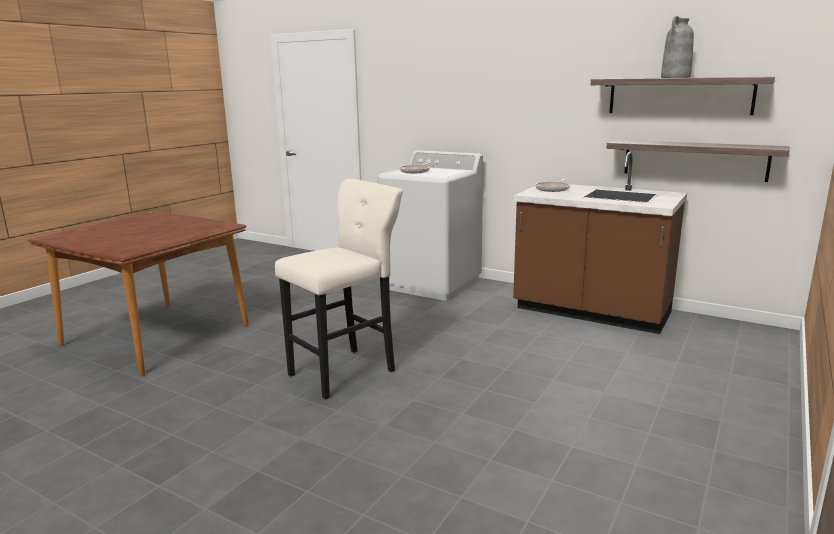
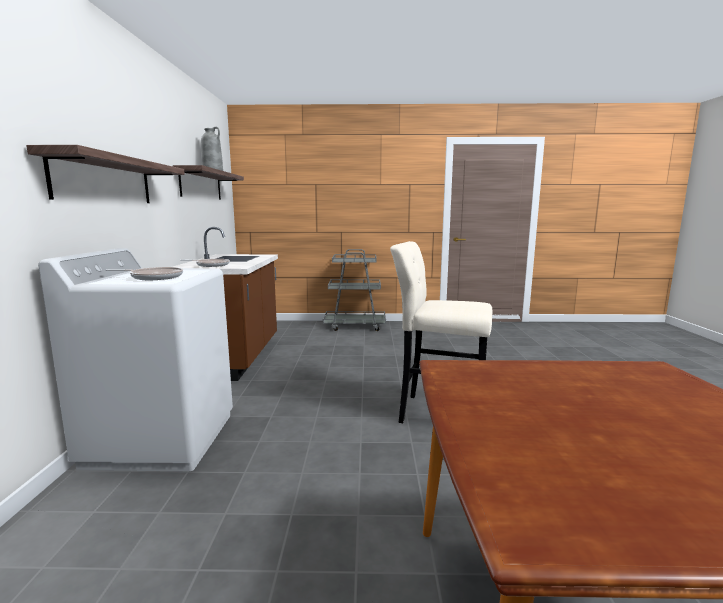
camera: 120 degrees left, 5 degrees down
(694, 160) = (210, 231): shelf -> shelf (105, 180)
(748, 416) = (355, 326): none -> grey cart

